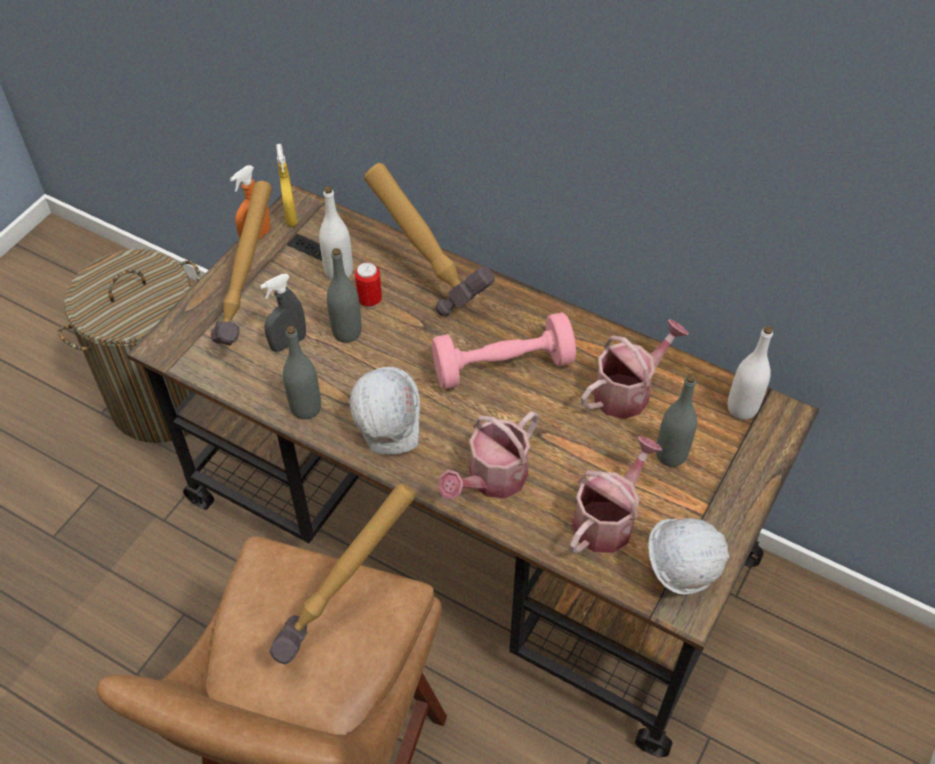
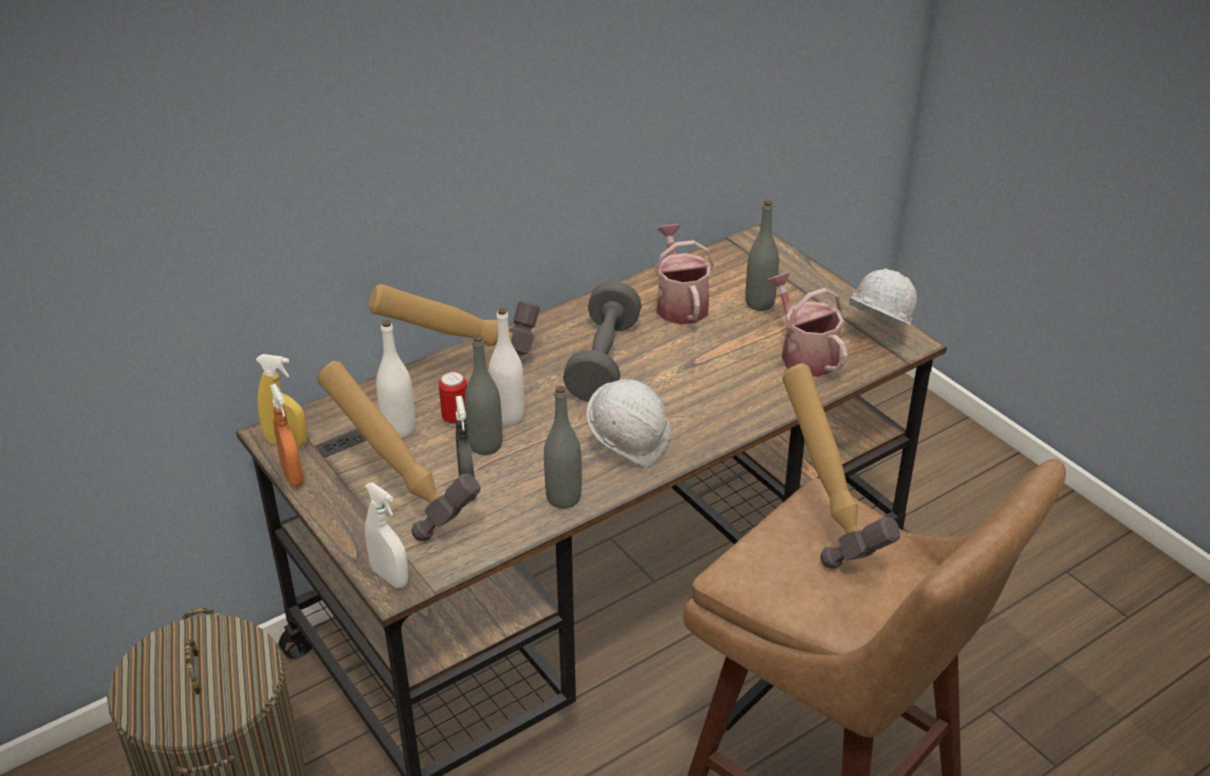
camera: 65 degrees left, 15 degrees down
(172, 339) = (390, 577): none -> white spray bottle
(491, 479) = (726, 404): watering can -> none
(502, 366) = (603, 361): pink dumbbell -> grey dumbbell
(742, 408) = (736, 256): white bottle -> white bottle (508, 416)

